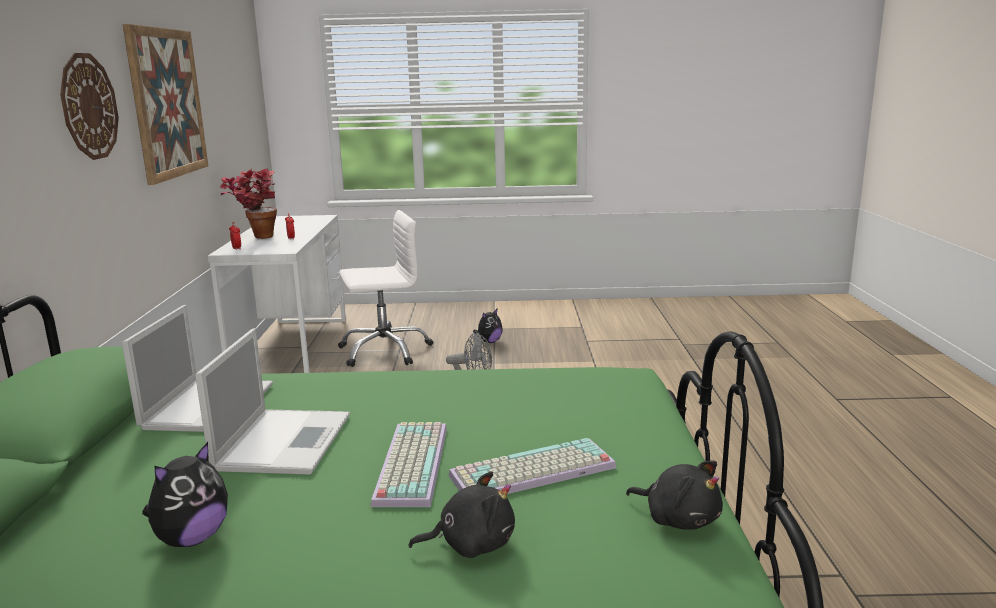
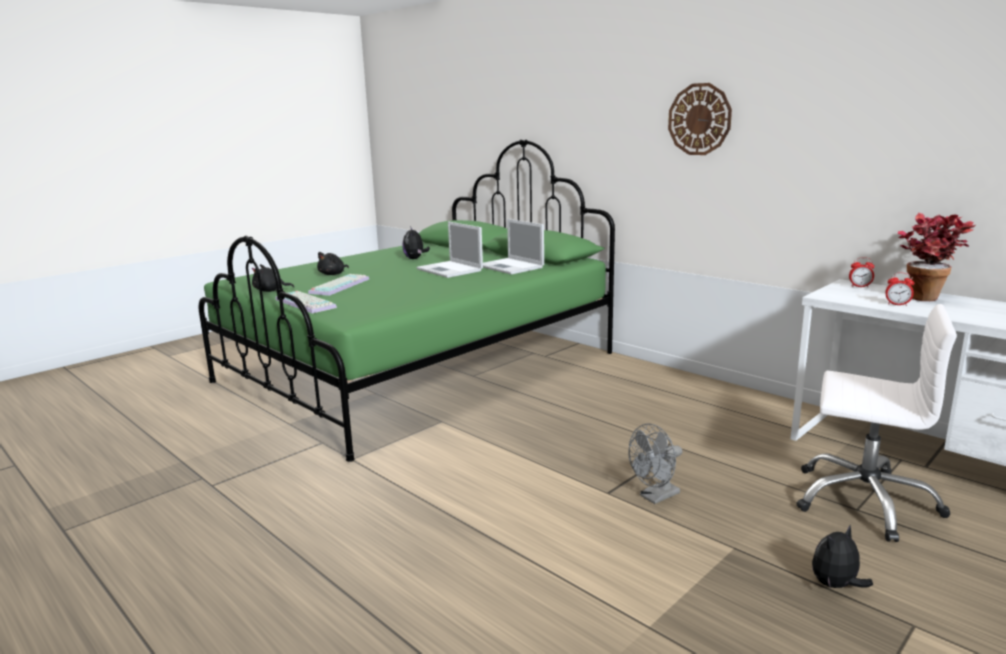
camera: 135 degrees right, 0 degrees up
(167, 103) = (830, 122): picture -> none
(384, 351) = (864, 500): white office chair -> white office chair turned 90 degrees counterclockwise
(409, 463) = (390, 277): keyboard -> keyboard (307, 303)
(489, 342) = (835, 586): plush toy -> plush toy turned 60 degrees clockwise

